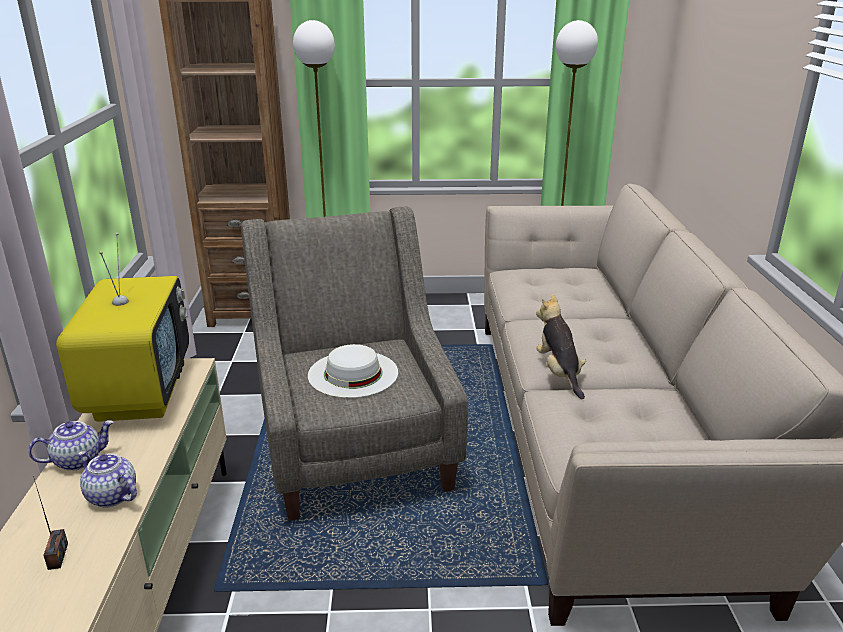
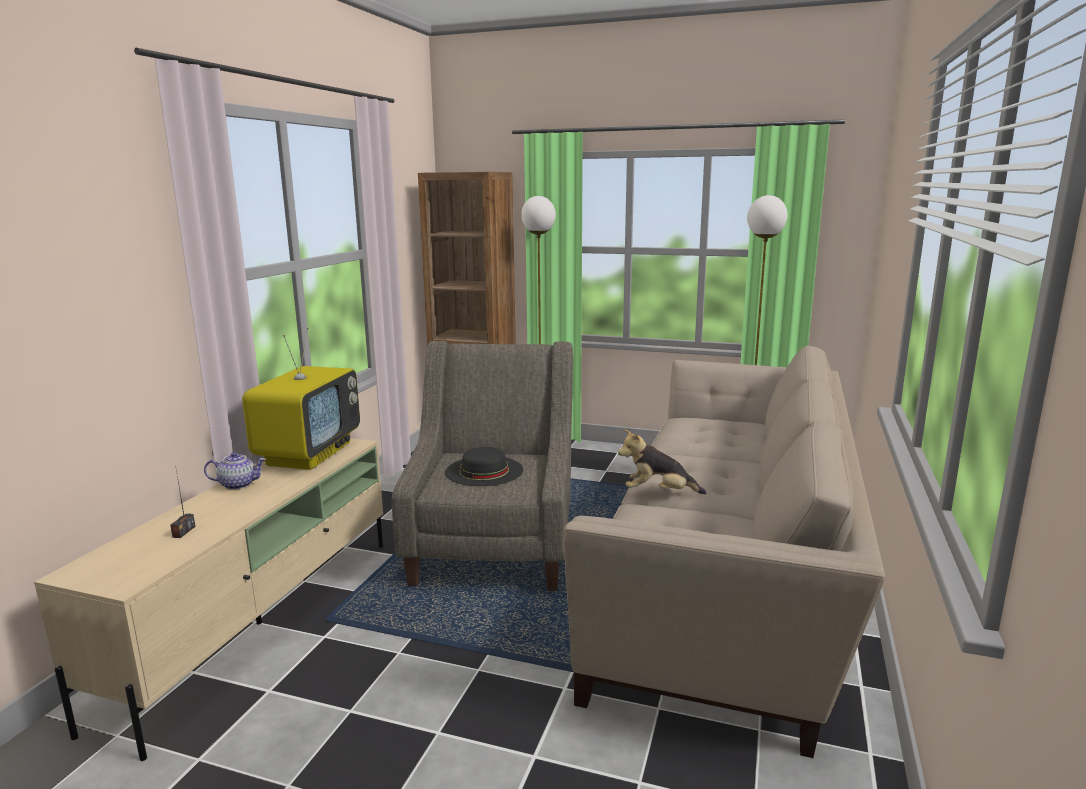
camera: 20 degrees right, 10 degrees down
(111, 496) = (241, 507): teapot -> none
(353, 373) = (484, 470): white hat -> black hat
(559, 373) = (658, 493): plush toy -> plush toy turned 90 degrees counterclockwise

